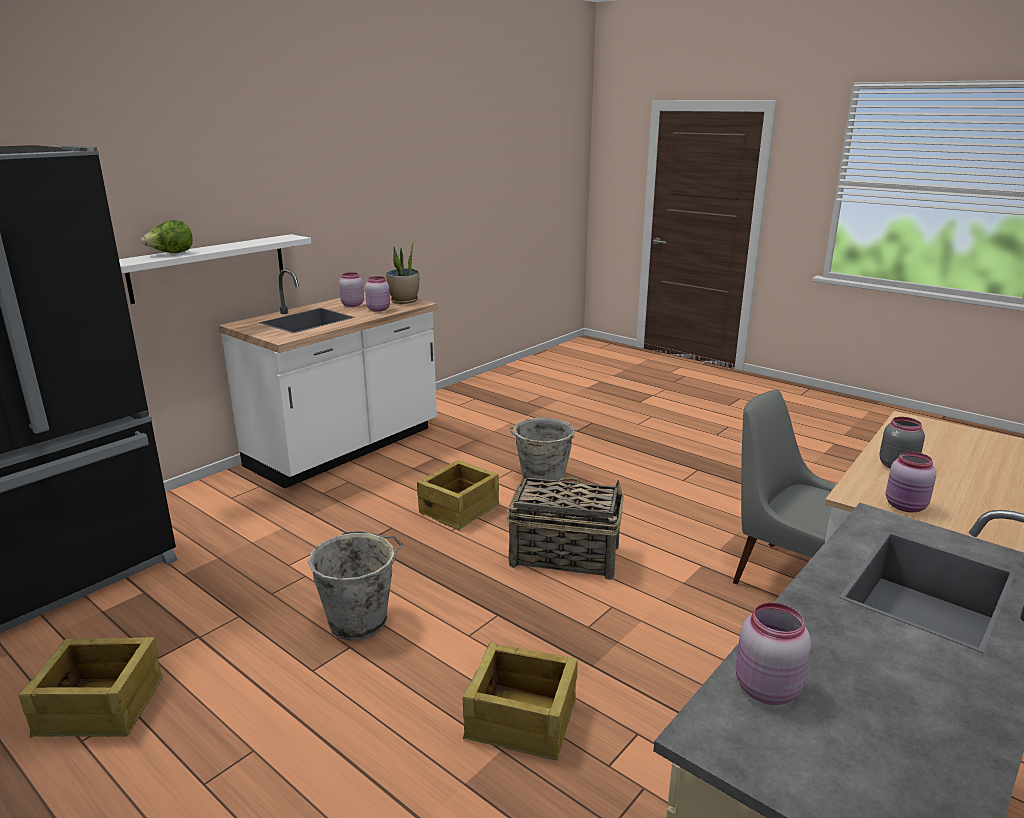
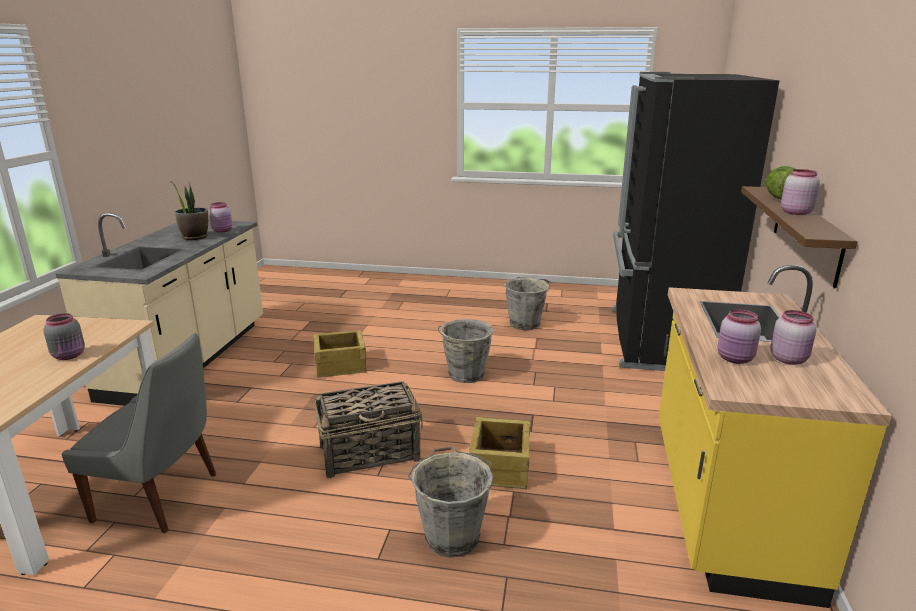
camera: 150 degrees right, 0 degrees up
(101, 707) = (526, 324): crate -> grey bucket
(209, 267) = (806, 233): white shelf -> brown shelf
(345, 448) = (723, 504): white counter -> yellow counter
(404, 301) = (759, 389): potted plant -> potted plant (195, 237)
(906, 507) = (96, 326): pink jar -> pink jar (795, 212)

